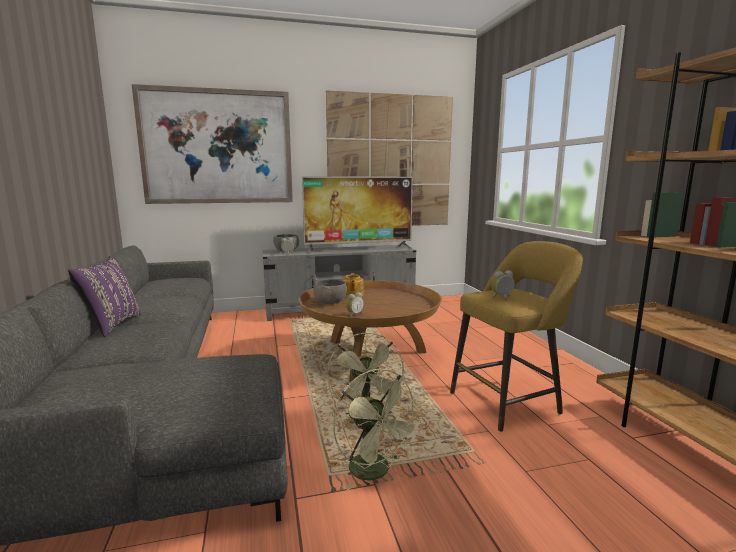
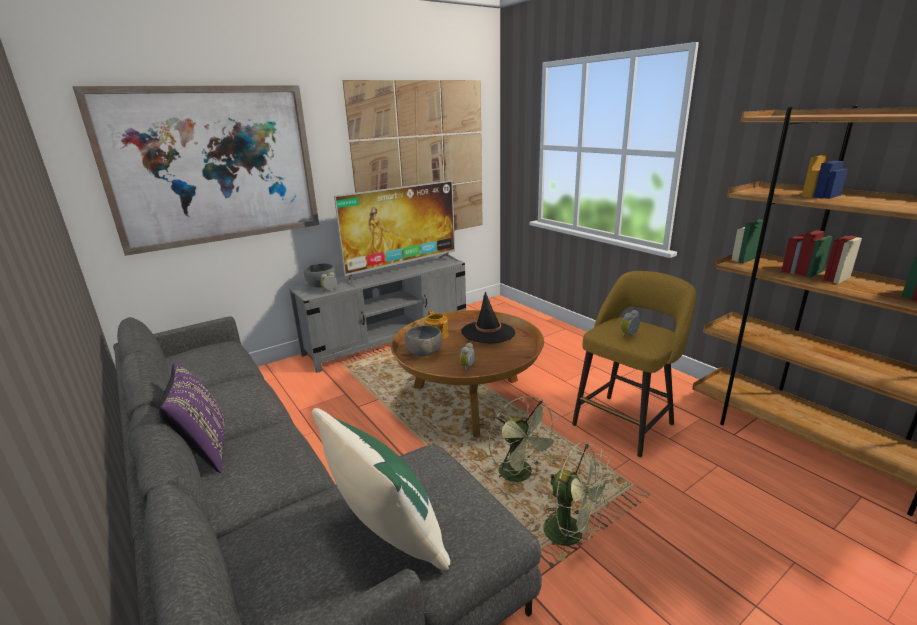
camera: 20 degrees left, 10 degrees up
(158, 391) = (385, 536): none -> green pillow
(397, 298) = (488, 332): none -> black hat

